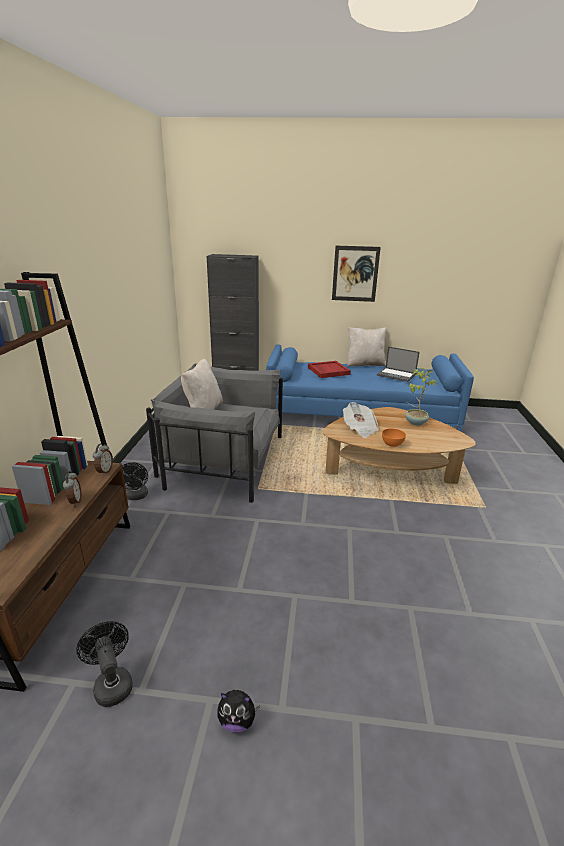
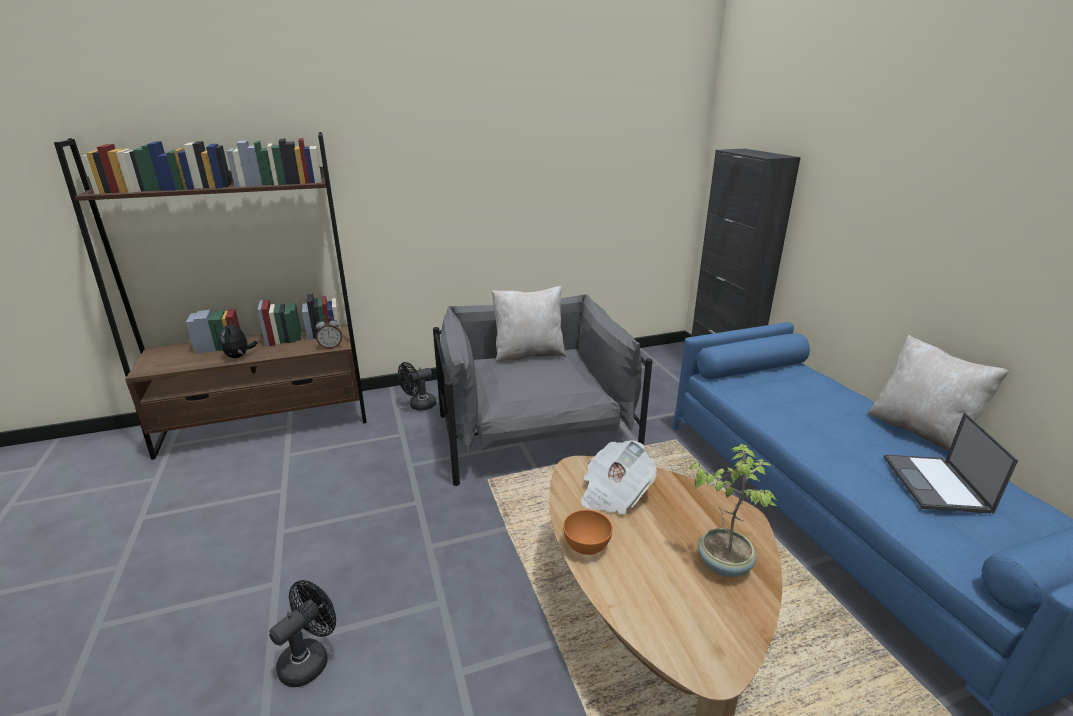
camera: 65 degrees right, 0 degrees up
(75, 501) = (272, 353): alarm clock -> none
(112, 683) = (152, 498): black fan -> black fan (310, 659)
(237, 721) = (89, 595): plush toy -> plush toy (239, 356)
(328, 371) = (808, 400): red tray -> none
(355, 274) = (966, 220): picture -> none

